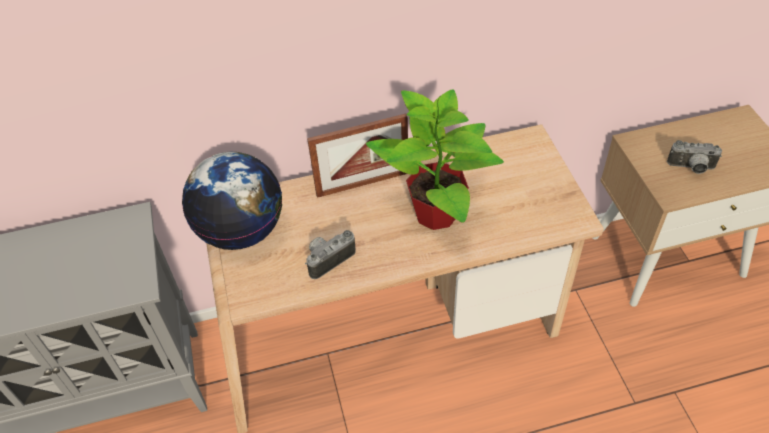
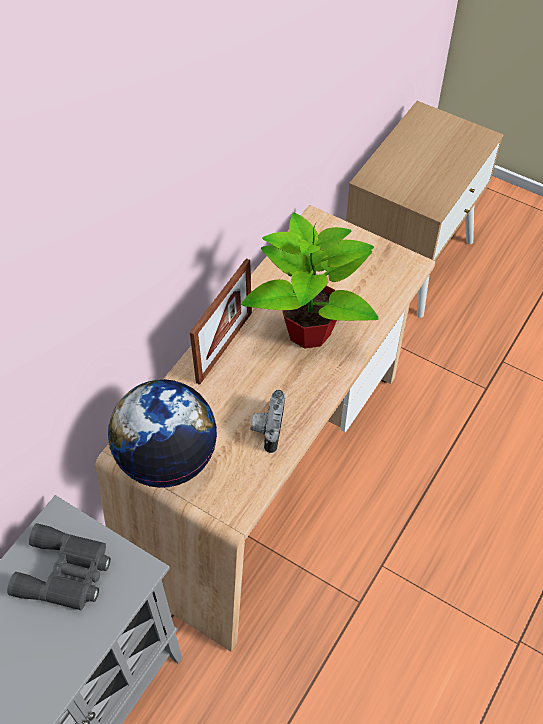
camera: 45 degrees left, 5 degrees up
(100, 253) = (66, 573): none -> grey binoculars
(691, 168) = (427, 176): camera -> none

